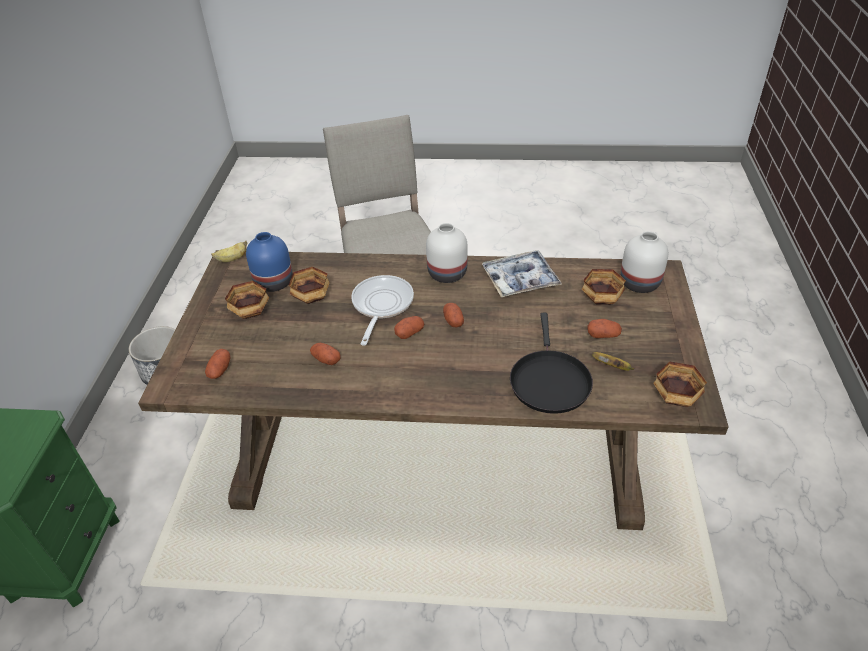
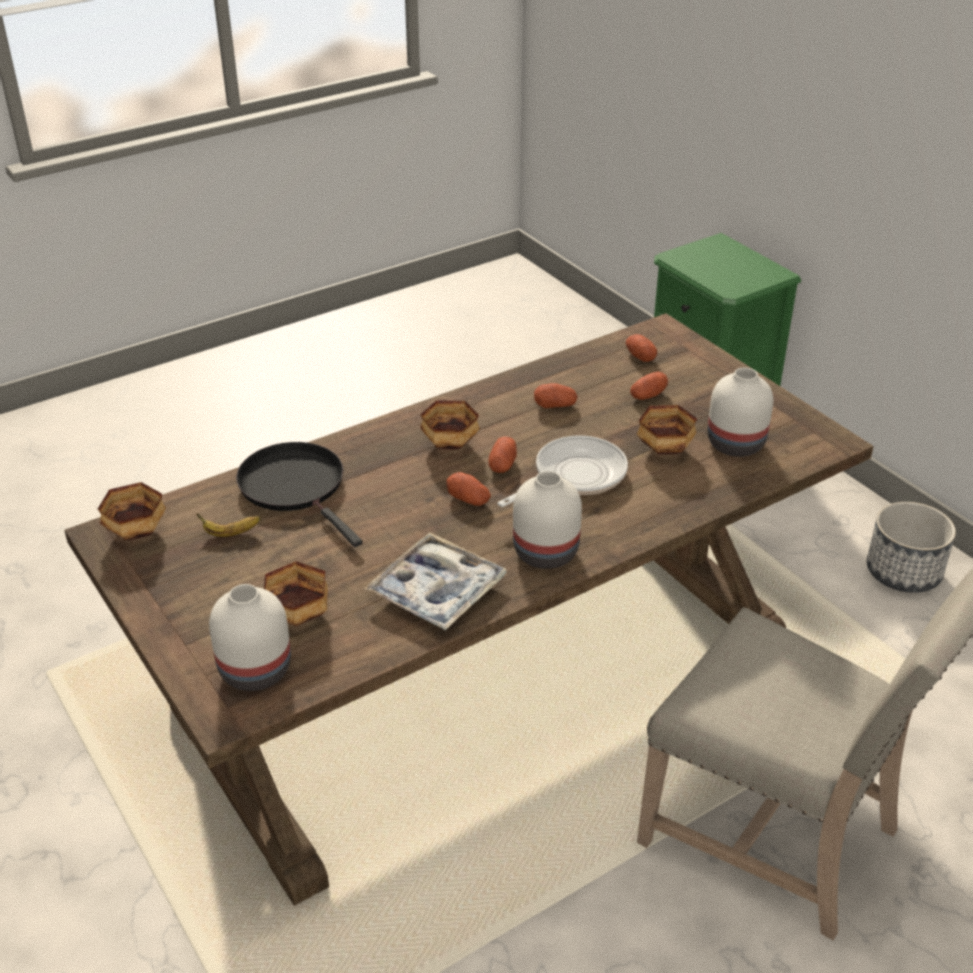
camera: 140 degrees right, 5 degrees down
(232, 259) = (831, 444): banana -> none
(250, 313) = (701, 406): bowl -> bowl (450, 443)
(275, 282) = (735, 445): blue vase -> white vase
(381, 306) = (573, 476): frying pan -> frying pan turned 105 degrees counterclockwise
(603, 335) = (264, 566): potato -> potato (648, 395)

